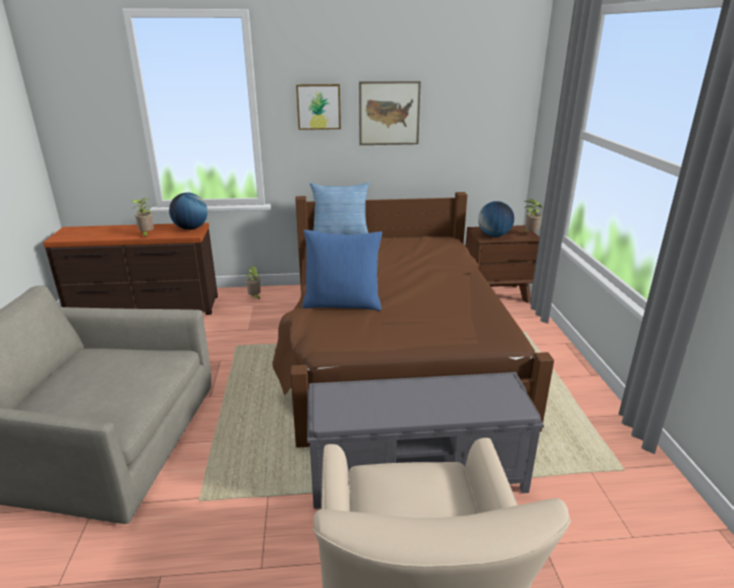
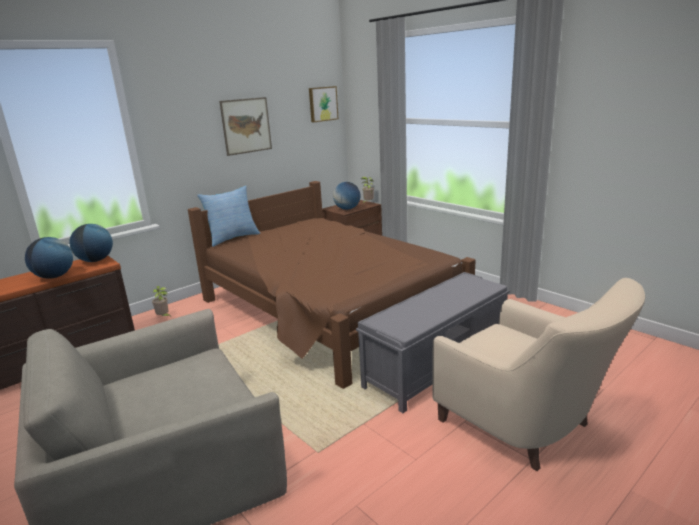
camera: 35 degrees left, 5 degrees down
(146, 235) = (54, 276): potted plant -> globe
(318, 106) = (188, 126): picture -> picture (322, 104)
(342, 303) = (309, 272): blue pillow -> none

